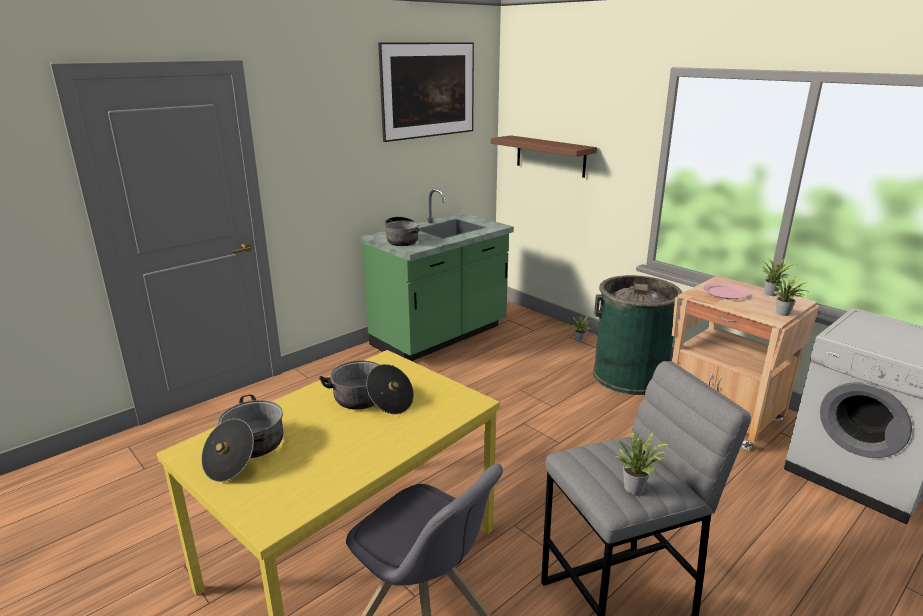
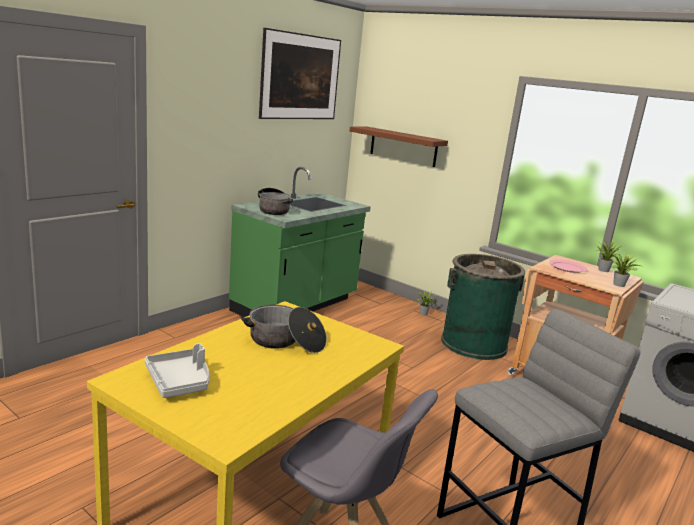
camera: 10 degrees left, 5 degrees down
(246, 452) = (180, 381): cooking pot -> grey tray
(636, 487) = (544, 413): potted plant -> none

